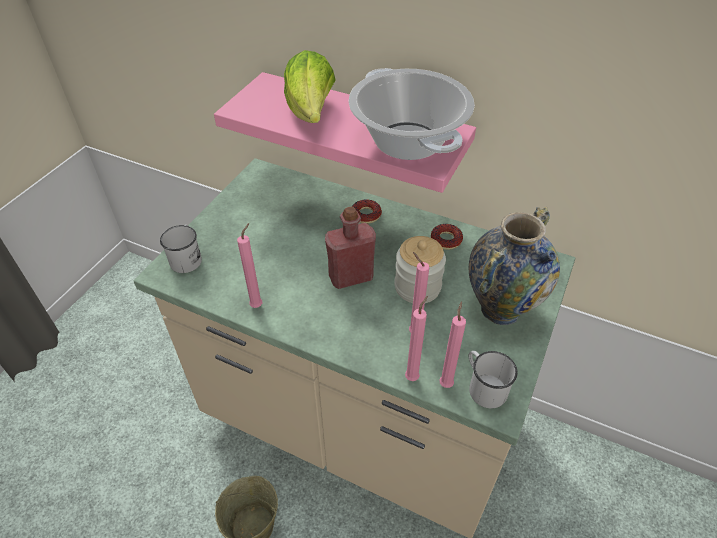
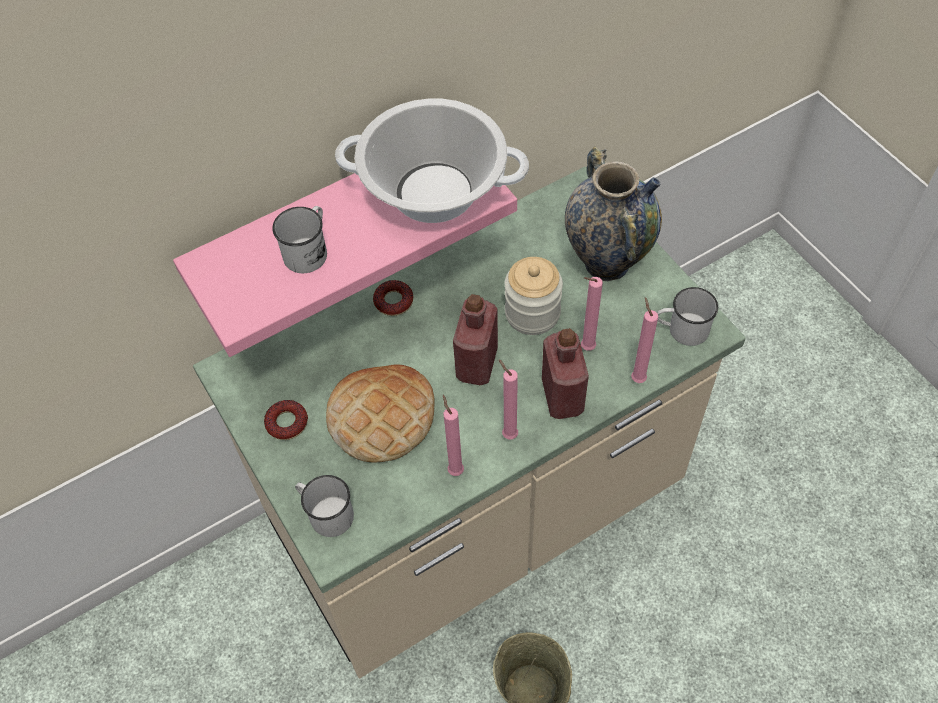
camera: 55 degrees left, 10 degrees up
(274, 250) = (382, 417): none -> bread
(311, 113) = (309, 250): lettuce -> white mug
(360, 337) = (562, 396): none -> red bottle
(446, 240) = (487, 252): donut -> donut (287, 423)
(446, 382) = (660, 355): pink candle -> pink candle (508, 434)

